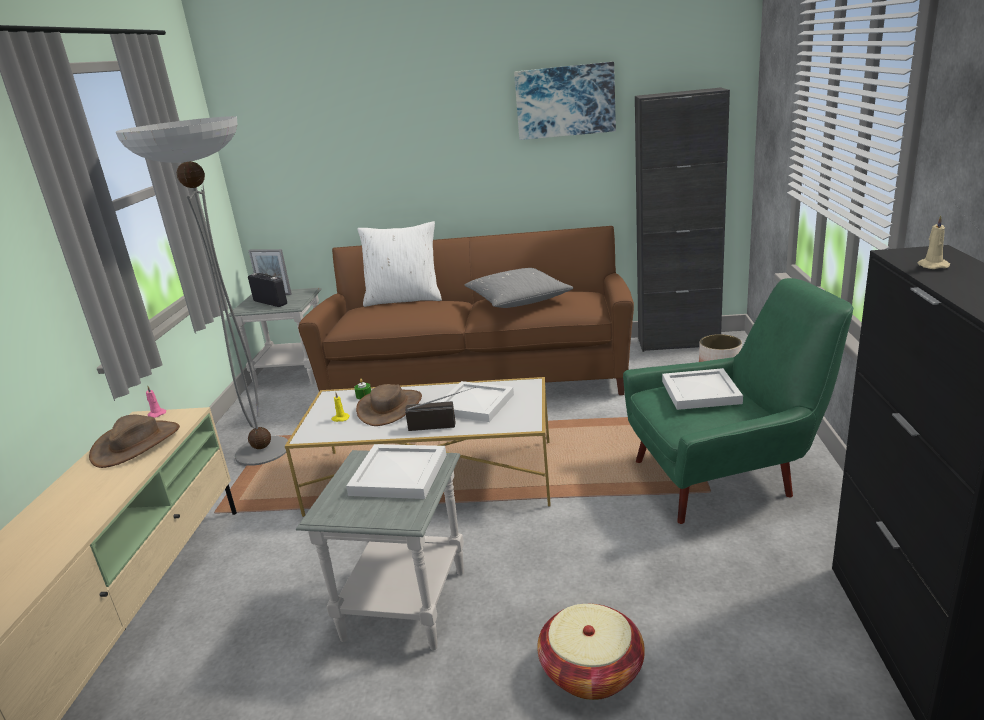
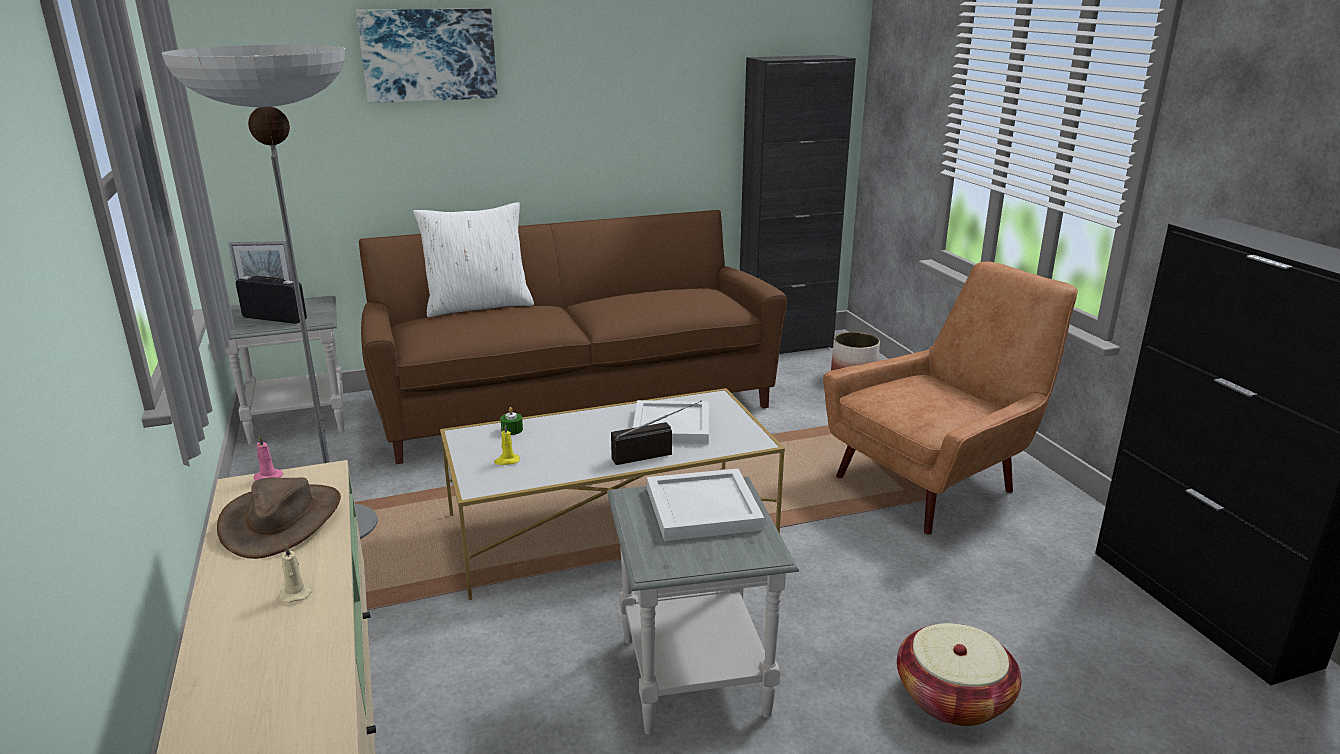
camera: 25 degrees left, 0 degrees up
(390, 407) = (564, 440): brown hat -> none
(518, 300) = (638, 300): grey pillow -> none
(565, 101) = (668, 58): picture -> picture (428, 55)
(699, 392) = (918, 388): white tray -> none
(726, 477) = (938, 481): green armchair -> brown armchair
(931, 265) = (1244, 235): beige candle -> beige candle (295, 593)

